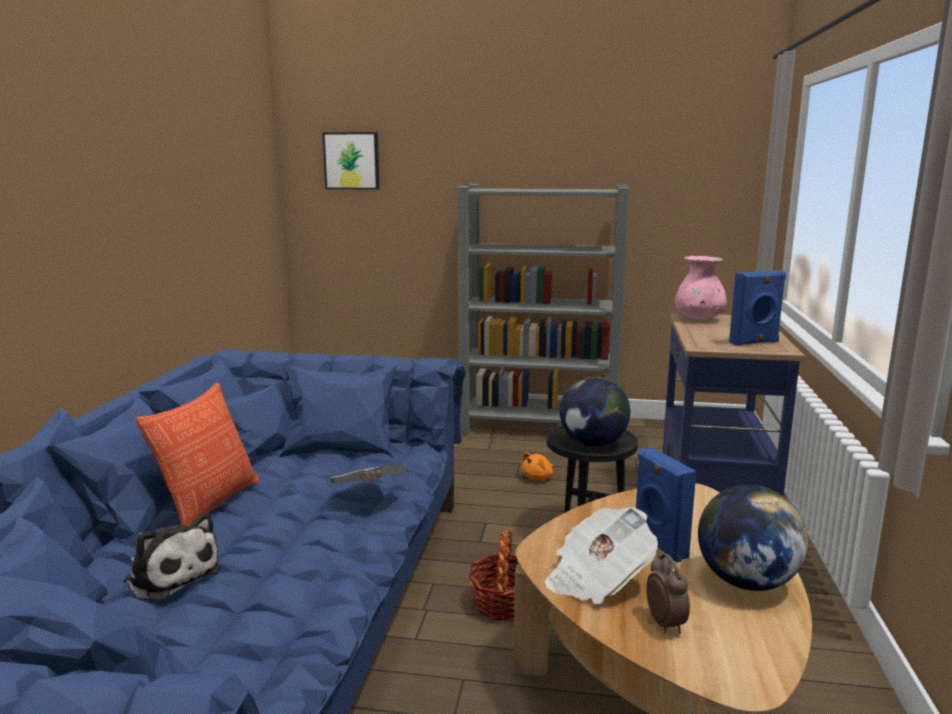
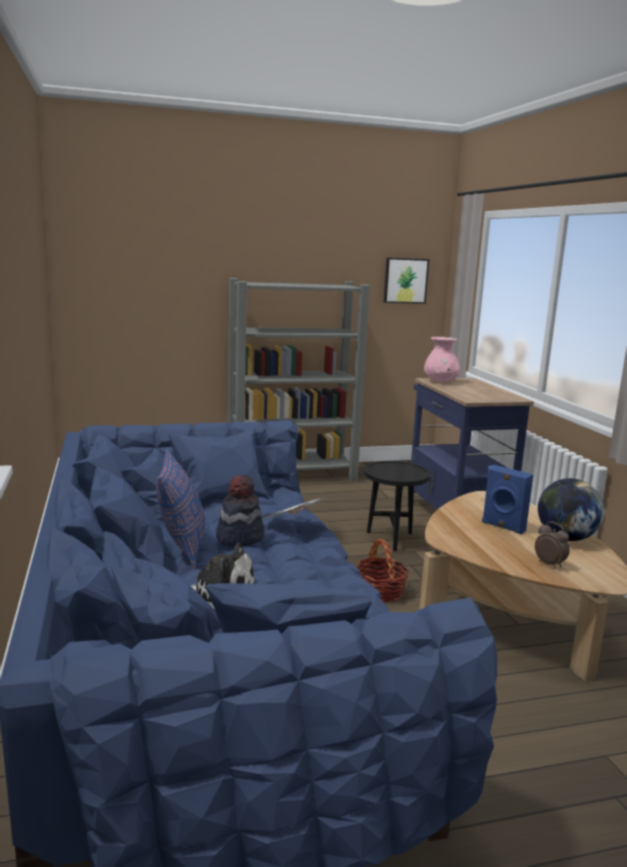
camera: 25 degrees left, 0 degrees up
(210, 505) = (182, 547): orange pillow -> blue pillow
(285, 502) = (239, 537): none -> hat
(352, 161) = (121, 254): picture -> picture (405, 280)
(538, 478) = (326, 510): orange plush toy -> none
(593, 444) = (401, 474): globe -> none
(597, 579) = (491, 549): newspaper -> none
(755, 342) = (496, 395): blue speaker -> none

